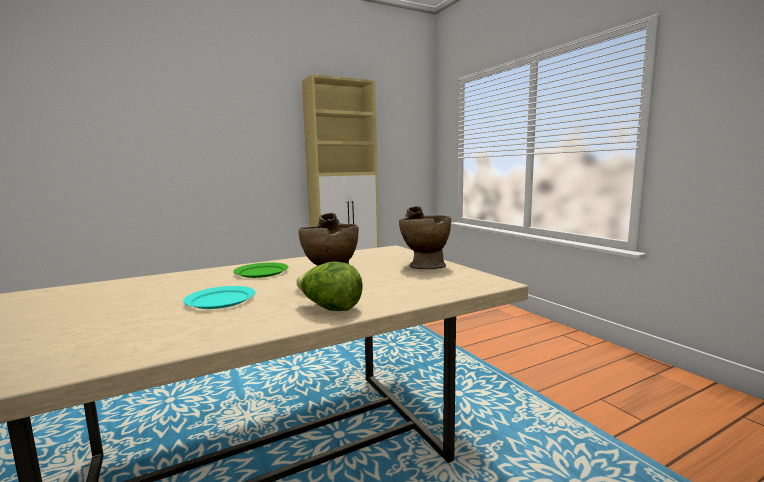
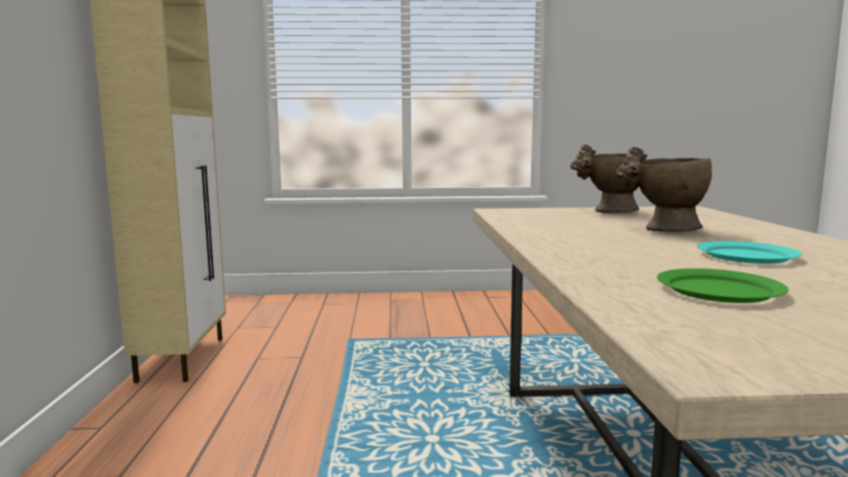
camera: 65 degrees left, 0 degrees up
(261, 272) = (593, 243): green plate -> green plate (718, 290)
(330, 309) = (779, 234): lettuce -> none

